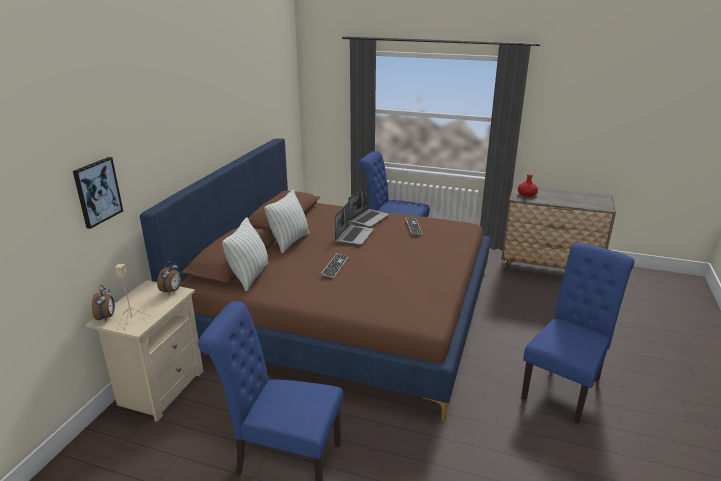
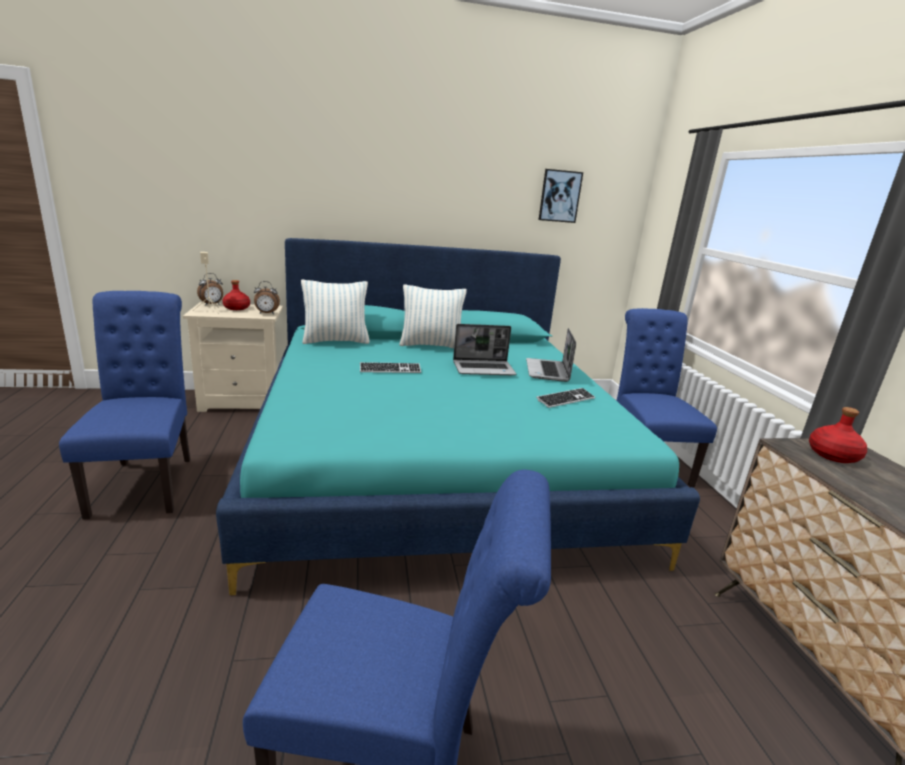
camera: 60 degrees right, 5 degrees down
(97, 192) = (245, 197): picture -> picture (559, 196)
(135, 304) = (236, 308): none -> red bottle
(344, 311) = (436, 460): brown bed -> turquoise bed
(368, 218) = (548, 371): laptop -> laptop turned 90 degrees clockwise

